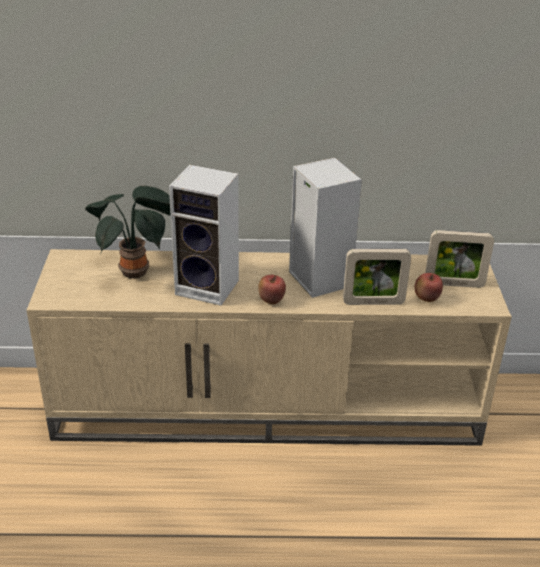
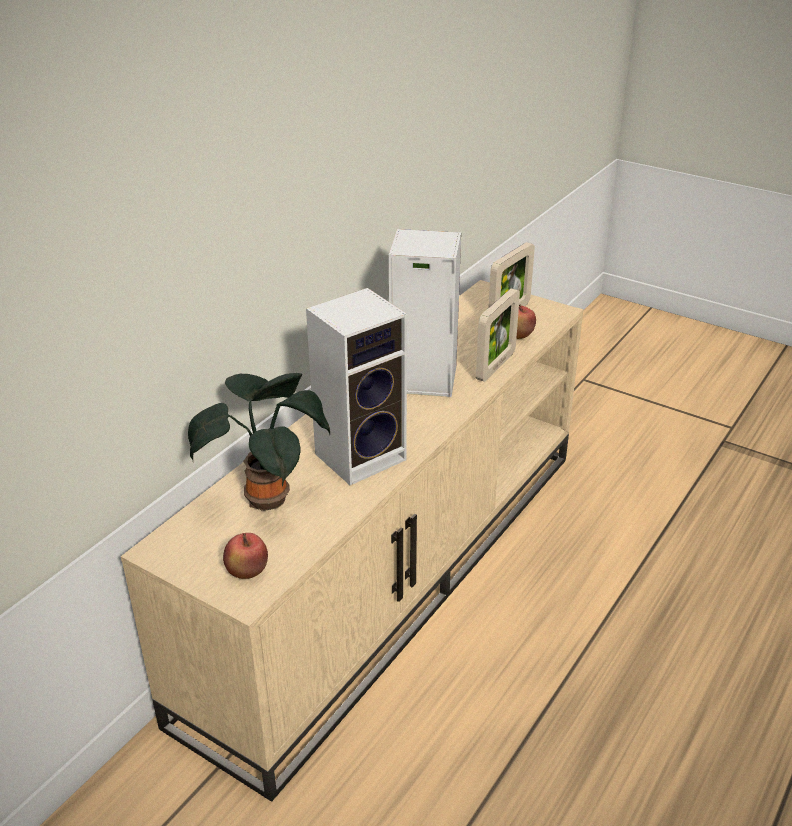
camera: 55 degrees left, 0 degrees up
(271, 301) = (432, 424): apple -> apple (247, 573)

